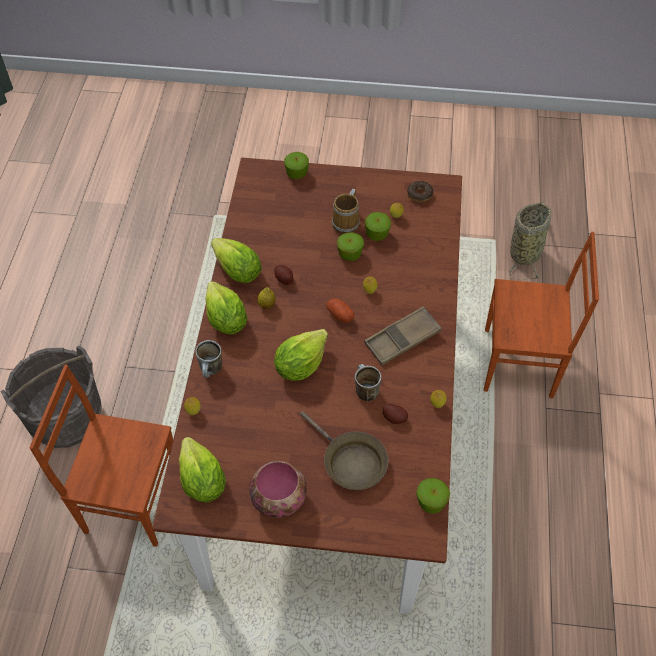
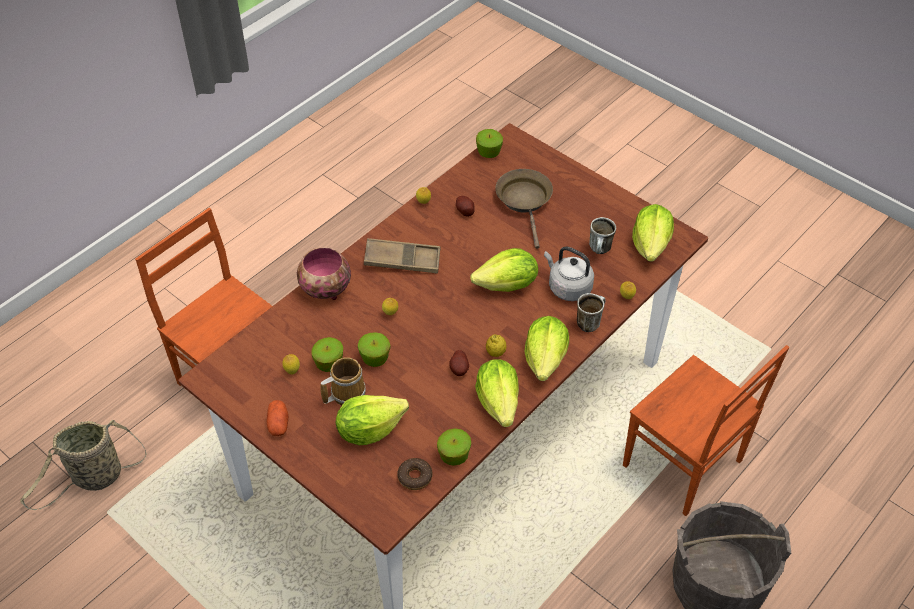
camera: 145 degrees left, 5 degrees down
(250, 392) = (567, 287): none -> grey kettle
(279, 498) = (597, 207): bowl -> bowl (324, 289)
(296, 173) = (343, 485): apple -> apple (454, 456)
(309, 210) = (369, 430): none -> lettuce
(340, 315) = (436, 308): potato -> potato (278, 424)
(364, 390) = (471, 240): mug -> mug (600, 251)
(419, 194) = (243, 381): donut -> donut (415, 477)

